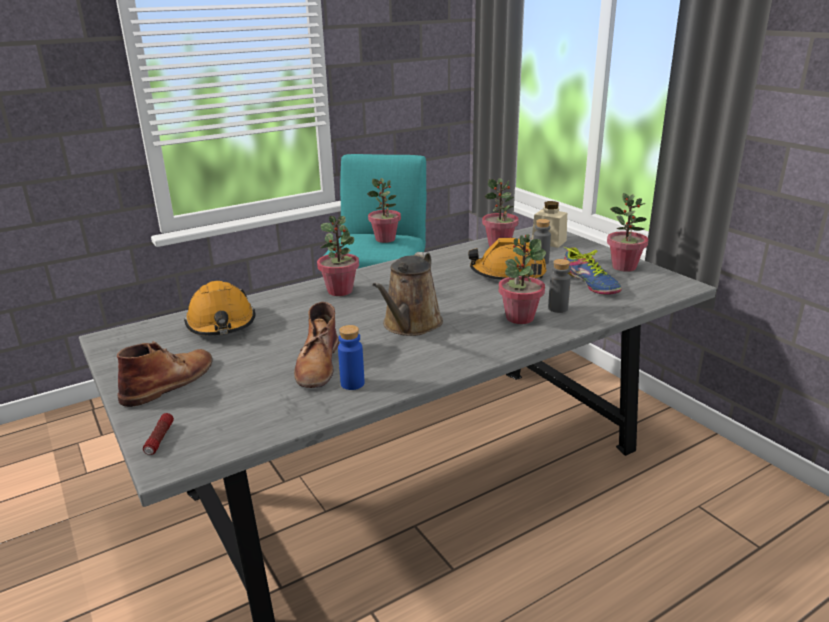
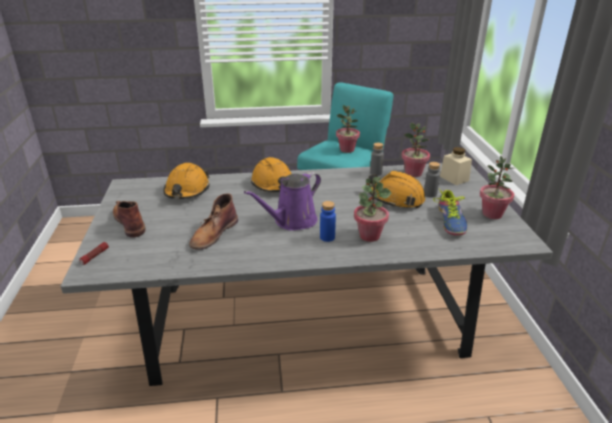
camera: 25 degrees right, 5 degrees up
(170, 381) = (129, 222): brown boot -> brown boot turned 90 degrees counterclockwise
(340, 291) = (273, 184): potted plant -> orange hard hat
(352, 383) = (220, 253): blue bottle -> blue bottle (327, 237)
(410, 325) = (292, 221): brown watering can -> purple watering can
(558, 308) = (404, 236): grey bottle -> grey bottle (376, 173)

